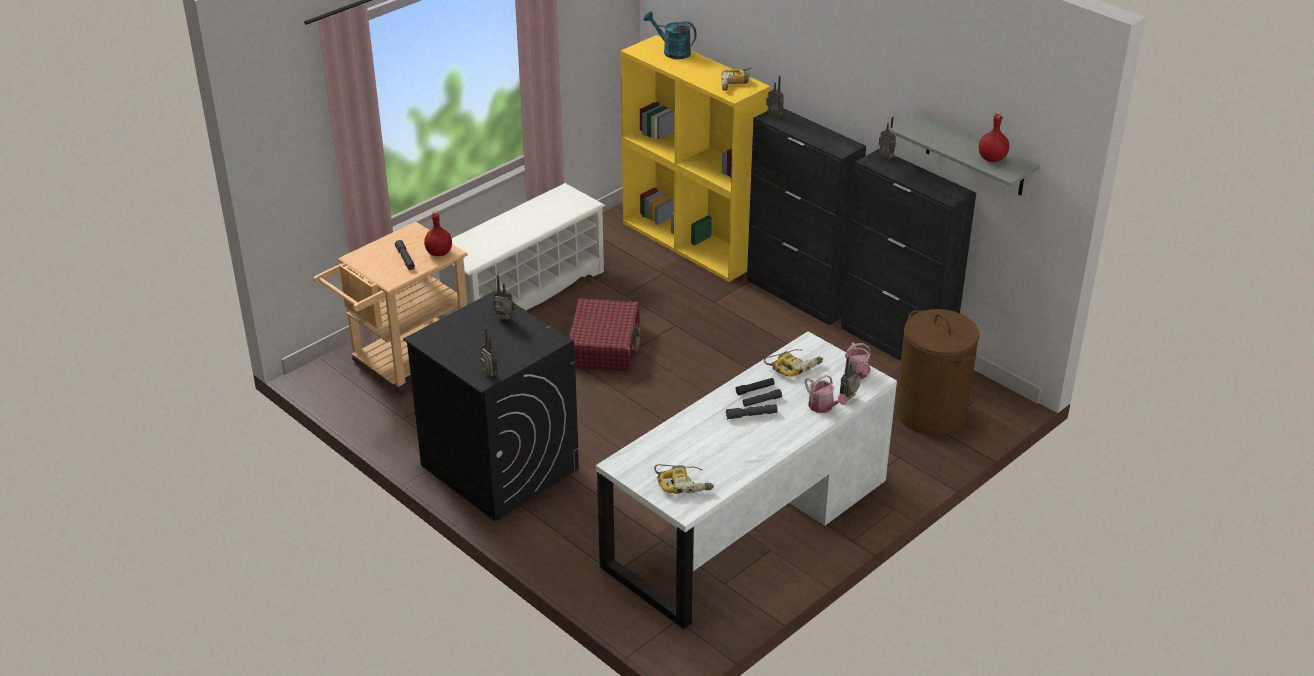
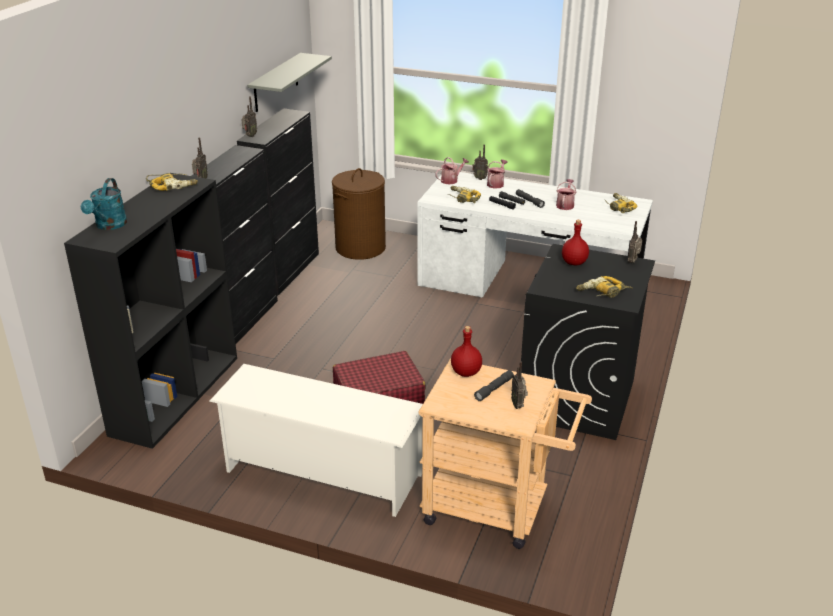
camera: 115 degrees left, 5 degrees down
(453, 332) = (603, 292): none -> power drill
(504, 320) = (561, 276): radio -> radio (518, 405)
(693, 242) = (175, 394): yellow bookcase -> black bookcase
(721, 441) = (565, 205): none -> watering can
(991, 158) = (302, 62): red bottle -> red bottle (574, 263)

